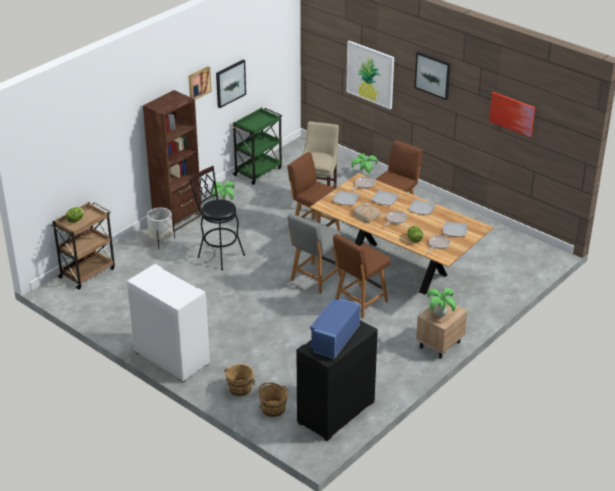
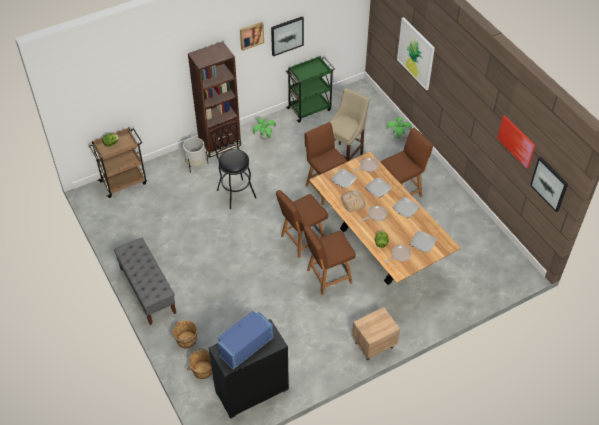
camera: 20 degrees right, 15 degrees up
(171, 358) = (147, 290): white cabinet -> grey bench
(315, 279) = (301, 240): grey chair -> brown chair
(433, 75) = (461, 77): picture -> picture (549, 184)
(440, 315) = (373, 326): potted plant -> none

